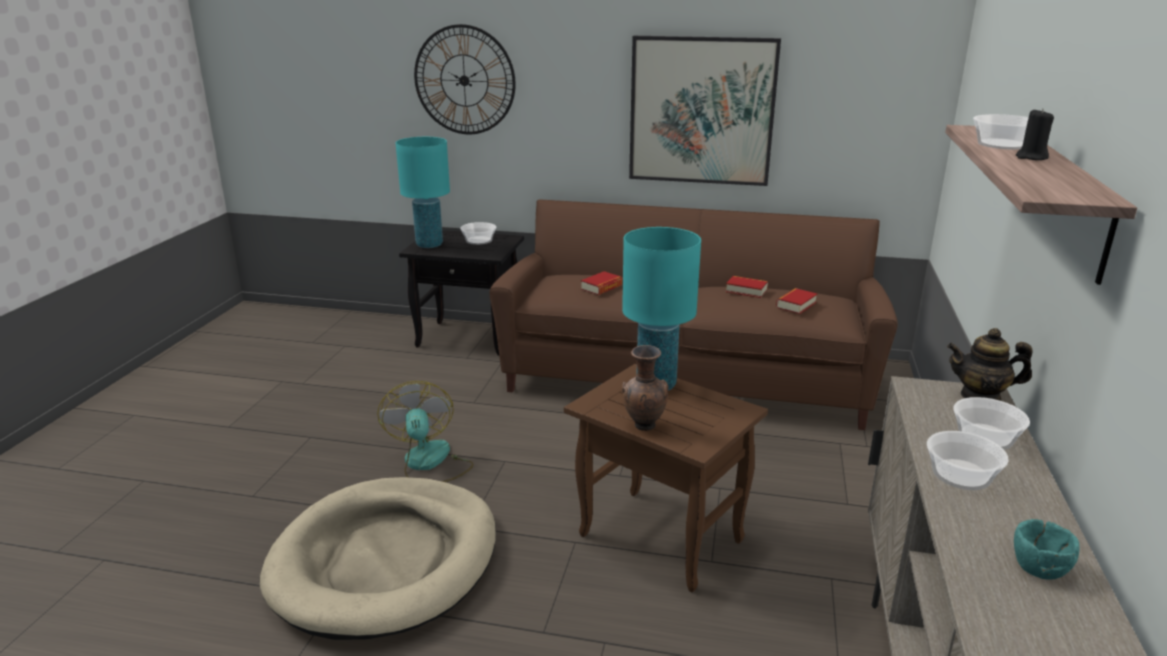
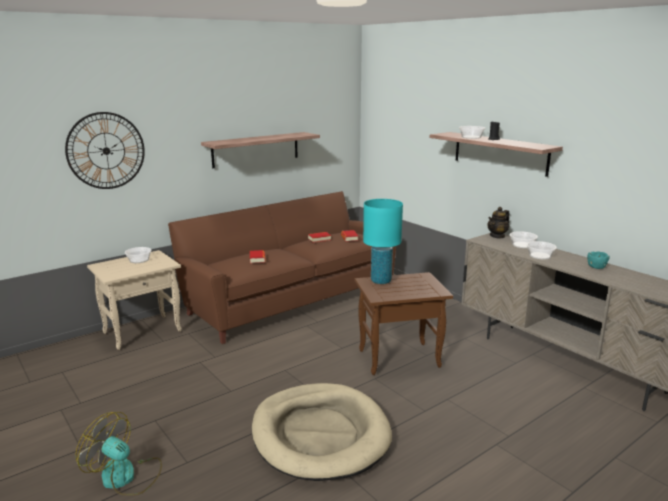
camera: 50 degrees left, 5 degrees down
(429, 245) = (113, 271): turquoise table lamp -> none
(429, 463) = (252, 391): fan -> fan (125, 477)
(470, 338) = (143, 331): black side table -> beige side table
(643, 427) = (411, 295): brown vase -> none
(701, 111) = (256, 149): picture -> shelf

